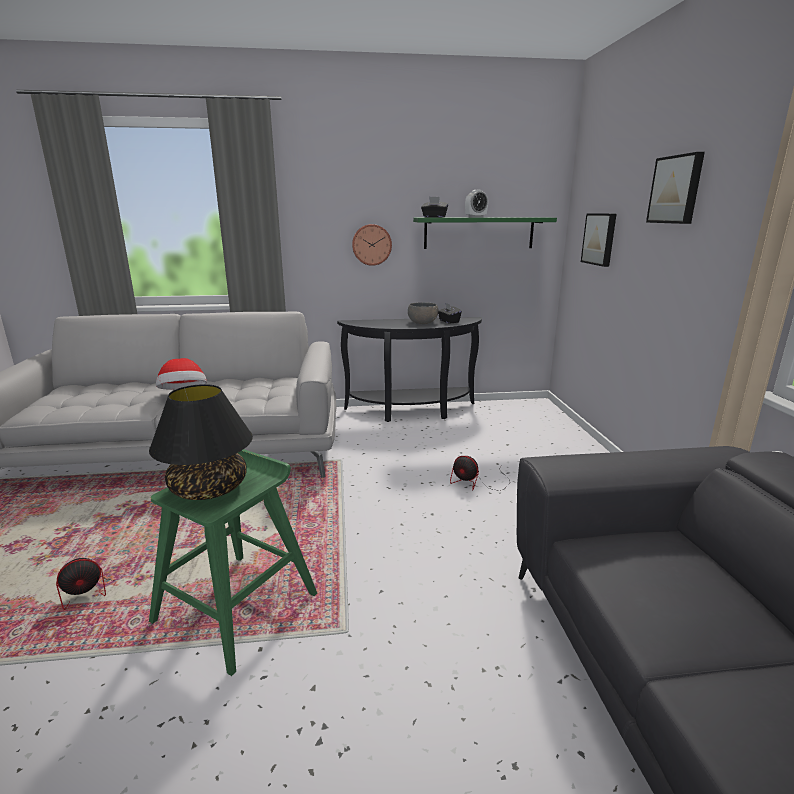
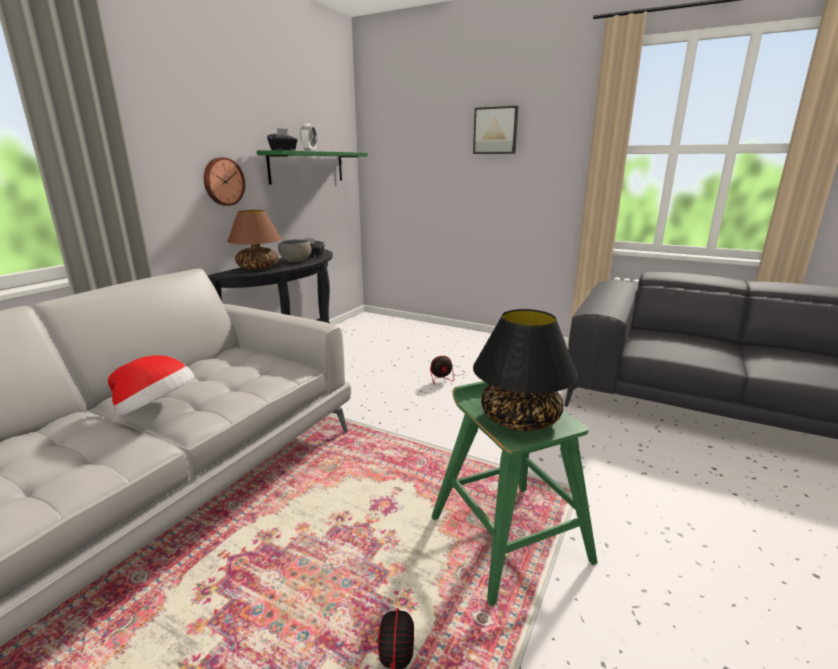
camera: 55 degrees left, 0 degrees up
(381, 322) = (257, 268): none -> brown table lamp
(600, 239) = (412, 169): picture -> none

